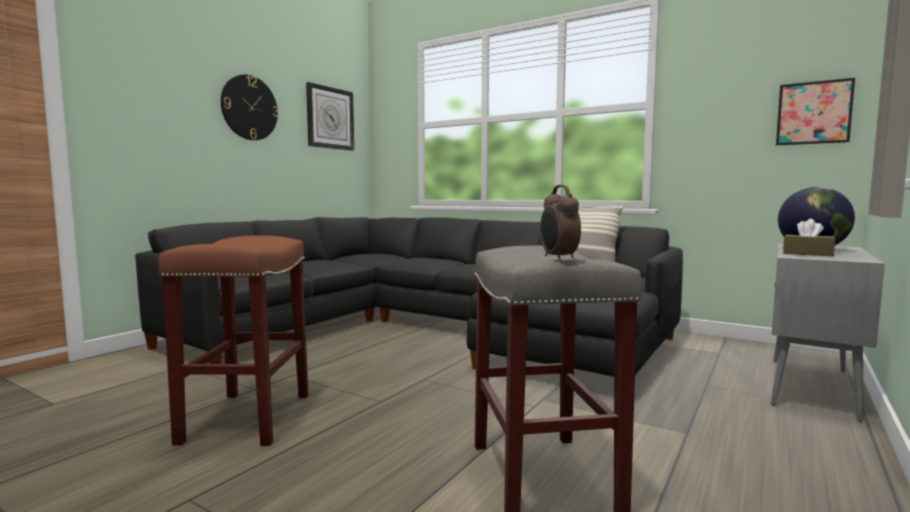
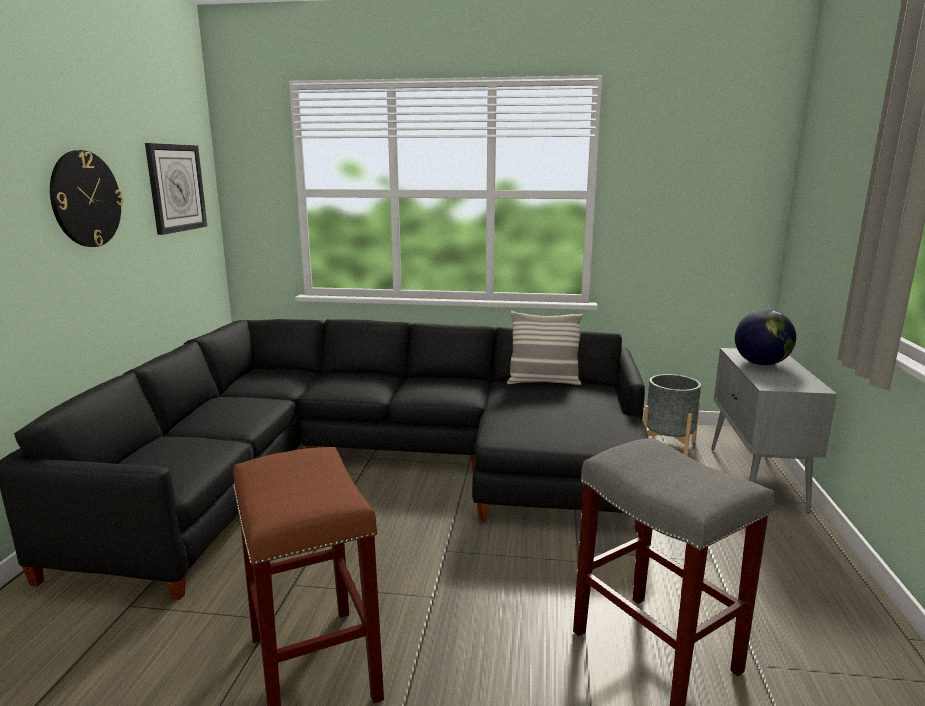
camera: 25 degrees left, 10 degrees up
(558, 258) = (716, 492): alarm clock -> none
(723, 352) = (668, 444): none -> grey planter
(807, 254) = (769, 377): brown tissue box -> none
(813, 113) = (739, 217): picture -> none

